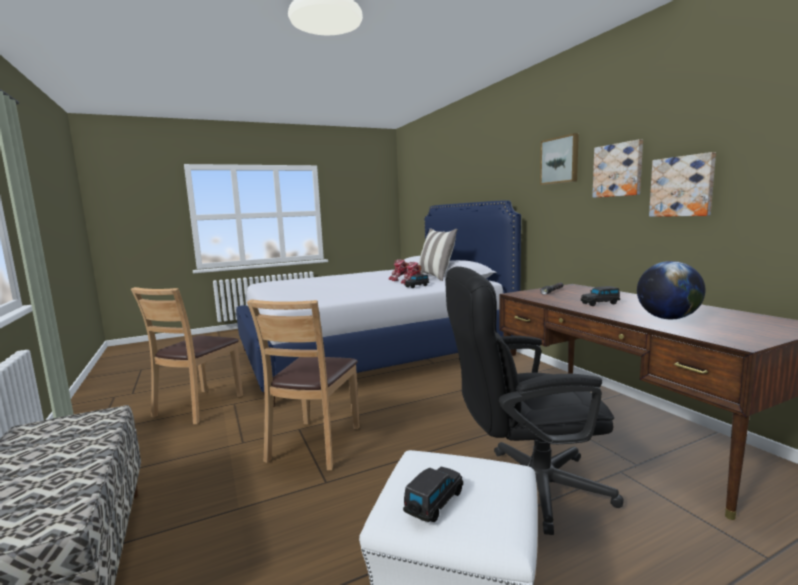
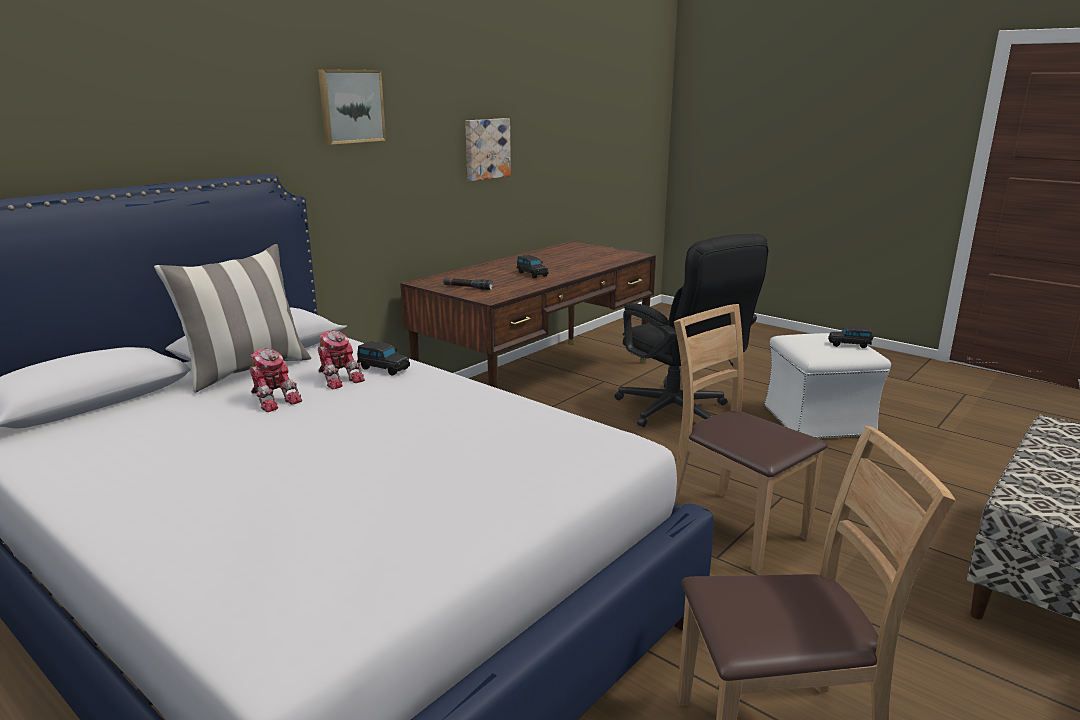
camera: 115 degrees left, 10 degrees up
(315, 444) = (734, 528): brown chair -> brown chair turned 120 degrees counterclockwise
(618, 170) = (430, 128): picture -> none
(667, 318) = (580, 262): globe -> none

